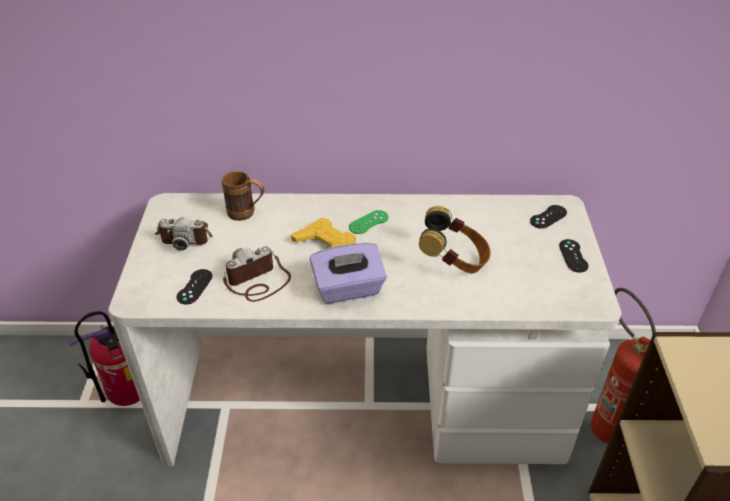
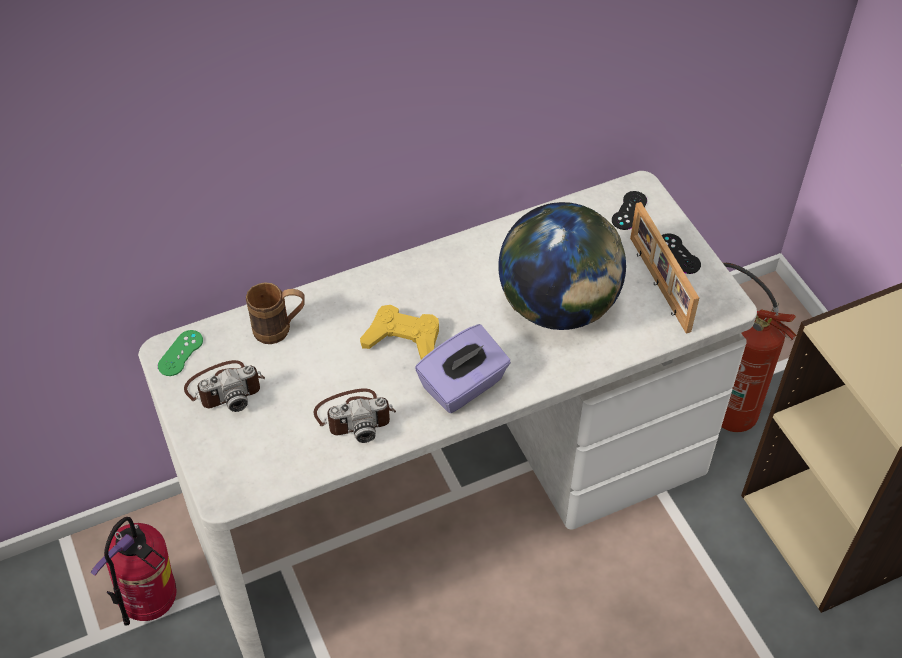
camera: 25 degrees left, 10 degrees up
(194, 287) = (285, 450): black game controller -> none
(257, 282) = (355, 416): camera -> camera turned 135 degrees counterclockwise
(368, 222) = (433, 289): green game controller -> green game controller (180, 353)
(454, 261) = (558, 307): headphones -> globe
(544, 271) = (657, 284): none -> picture frame

